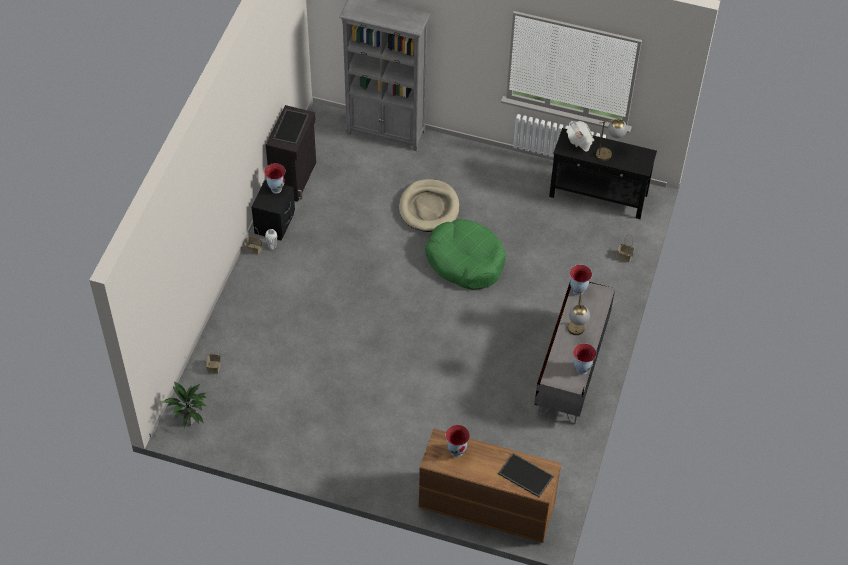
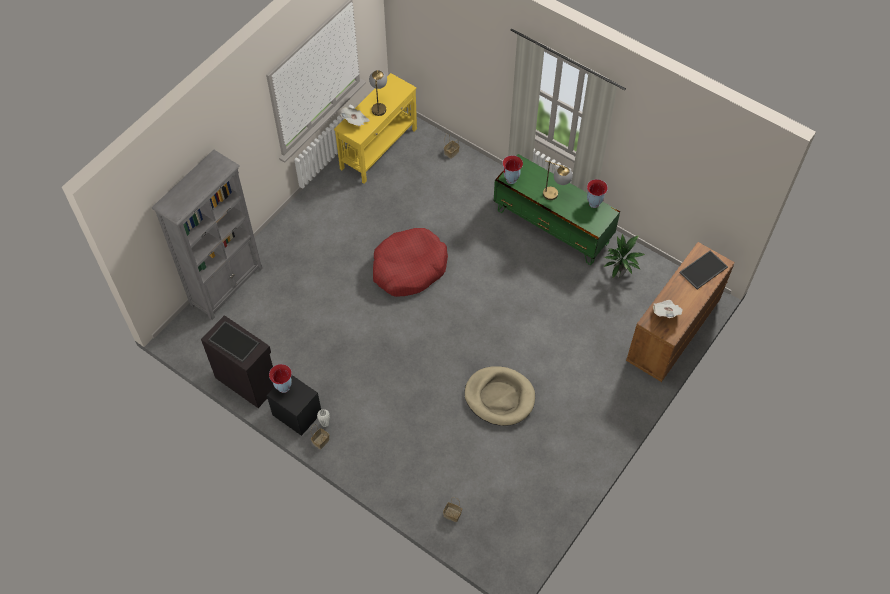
camera: 70 degrees left, 5 degrees up
(190, 421) = (509, 552): potted plant -> potted plant (619, 273)
(429, 208) = (335, 278): beige dog bed -> beige dog bed (499, 397)
(457, 451) = (666, 312): vase -> newspaper
(465, 261) = (409, 268): green dog bed -> red dog bed
(571, 368) = (552, 227): grey tv stand -> green tv stand
(598, 196) = (379, 148): black console table -> yellow console table

